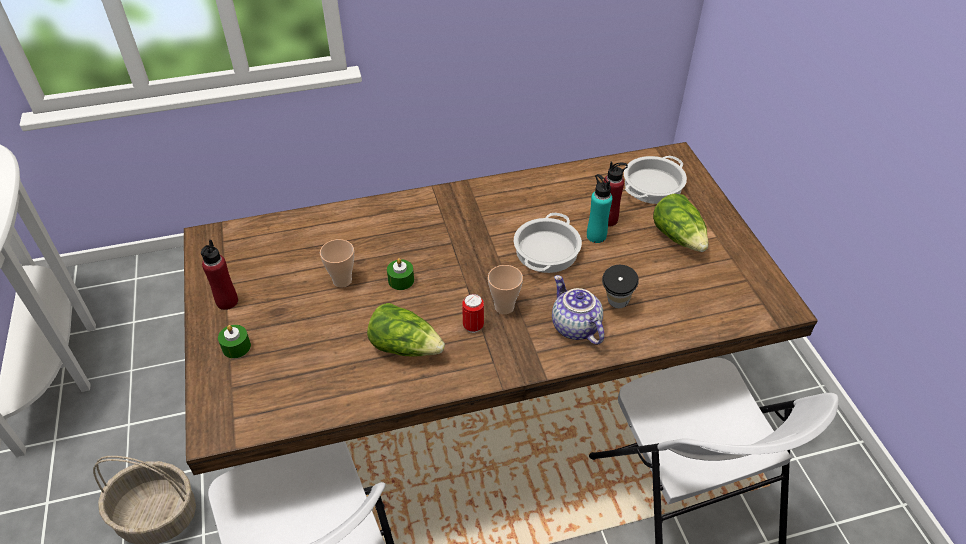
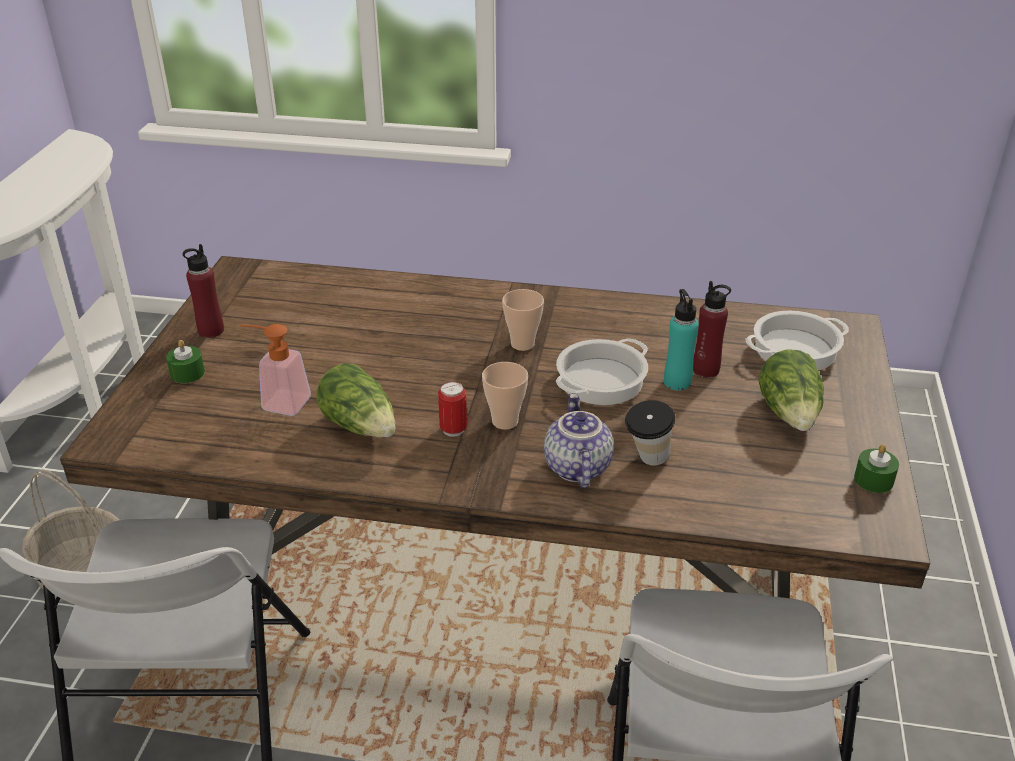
camera: 25 degrees right, 10 degrees down
(328, 347) = (278, 402): none -> soap dispenser
(342, 280) = (342, 344): cup -> cup (522, 344)
(401, 280) = (406, 362): green candle -> green candle (873, 480)

